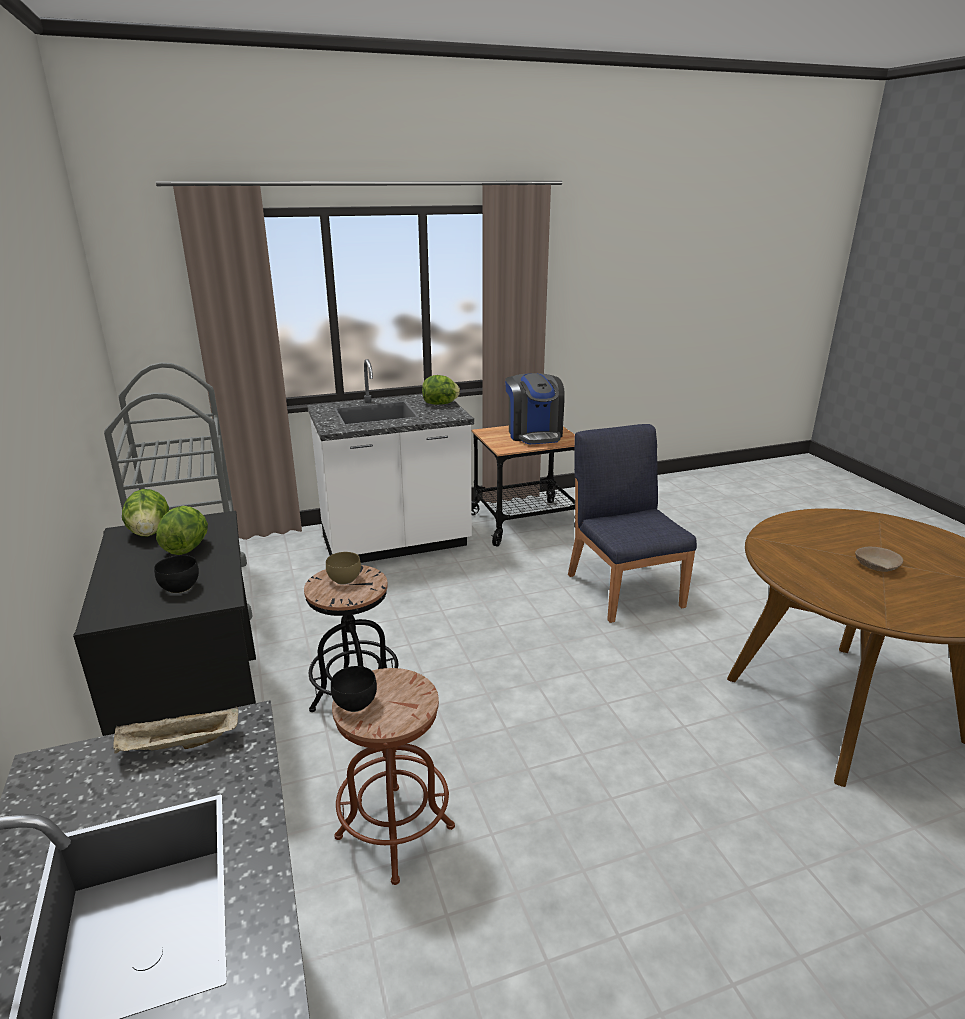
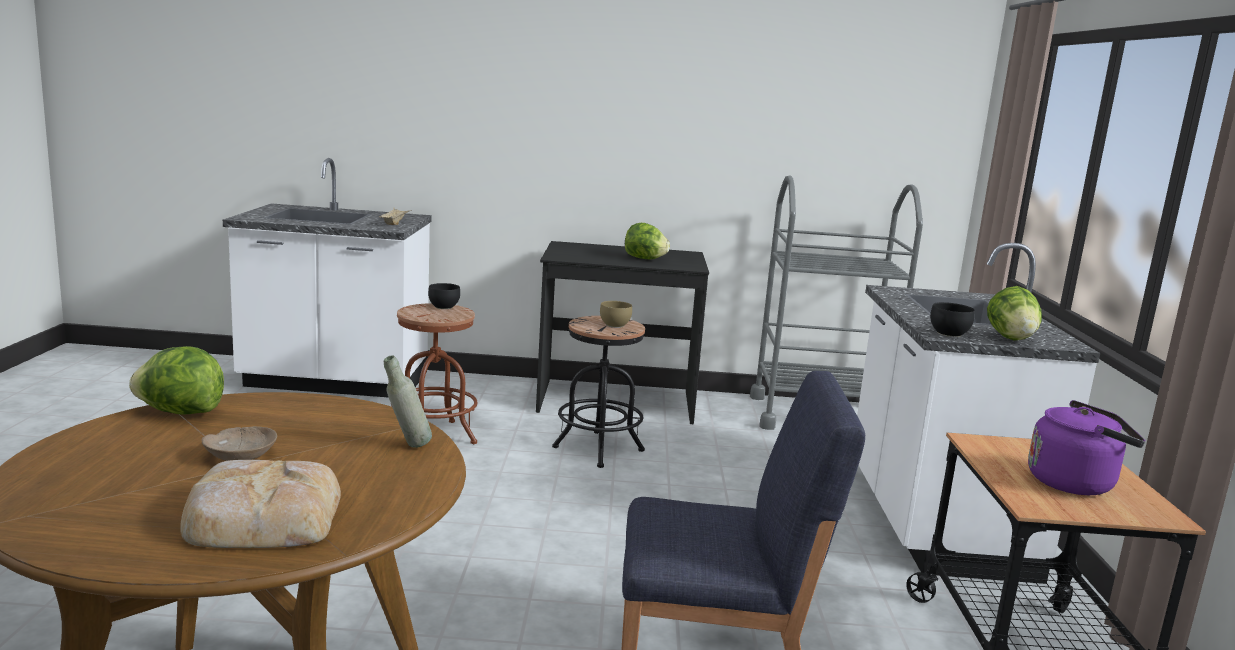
camera: 110 degrees right, 10 degrees down
(150, 532) = (682, 256): lettuce -> lettuce (180, 412)
(181, 587) = (583, 254): black bowl -> black bowl (950, 334)
(534, 434) = (1075, 483): coffee machine -> purple kettle
(785, 531) = (407, 447): none -> grey bottle
(897, 536) = (261, 517): none -> bread

